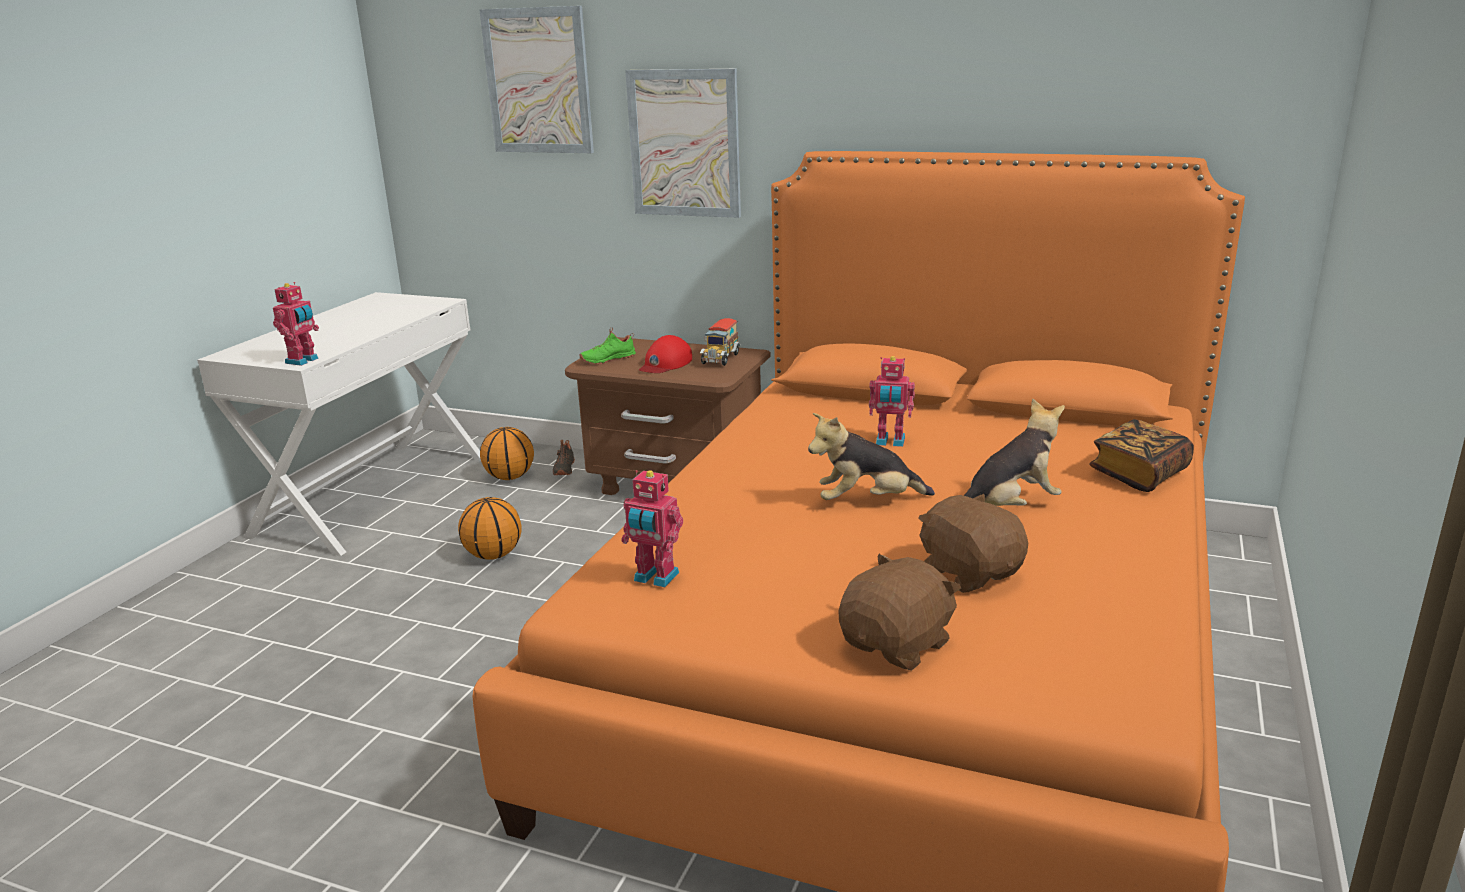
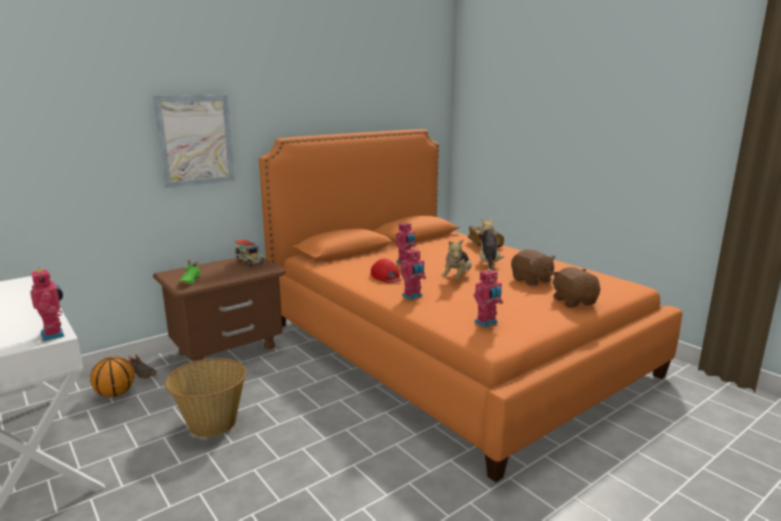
camera: 60 degrees left, 5 degrees down
(494, 555) = (211, 423): basketball -> basket
(538, 81) = (77, 104): picture -> none
(665, 364) = (228, 272): red cap -> red cap (386, 276)
(720, 492) = (412, 296): none -> toy robot
(970, 573) = (531, 280): brown plush toy -> brown plush toy turned 120 degrees counterclockwise

